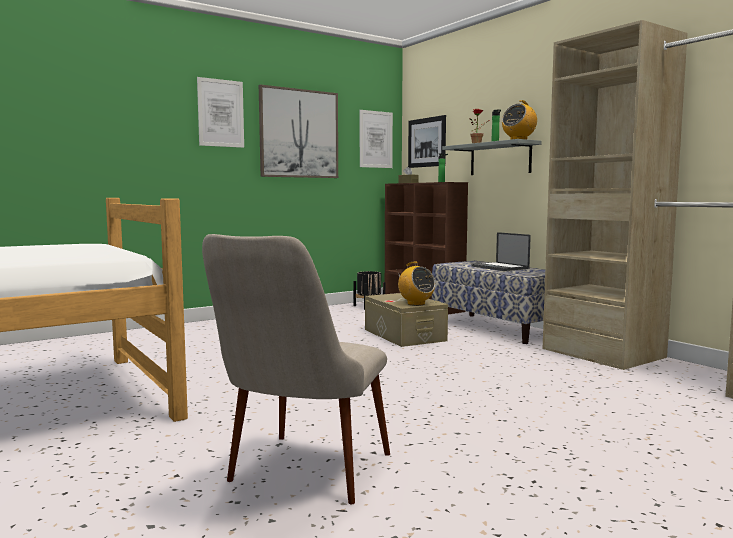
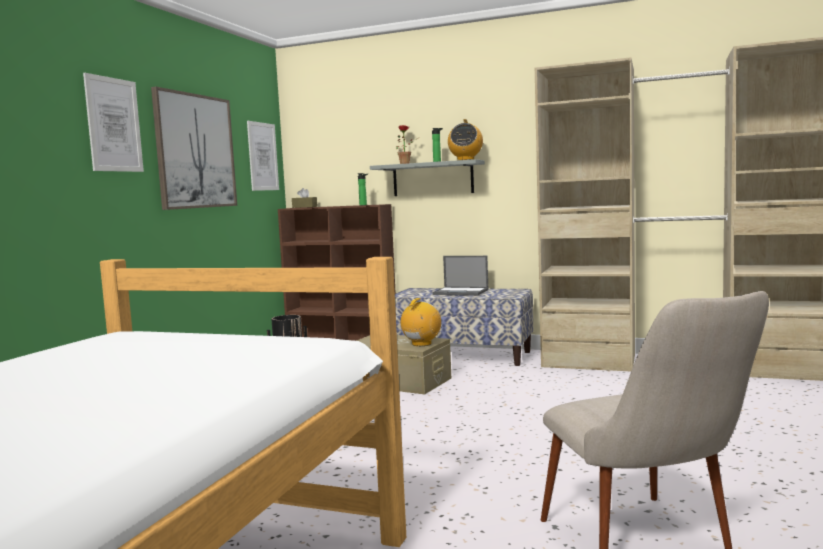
camera: 35 degrees left, 0 degrees up
(415, 304) = (421, 344): radio -> radio turned 75 degrees counterclockwise
(427, 142) = (325, 160): picture -> none

